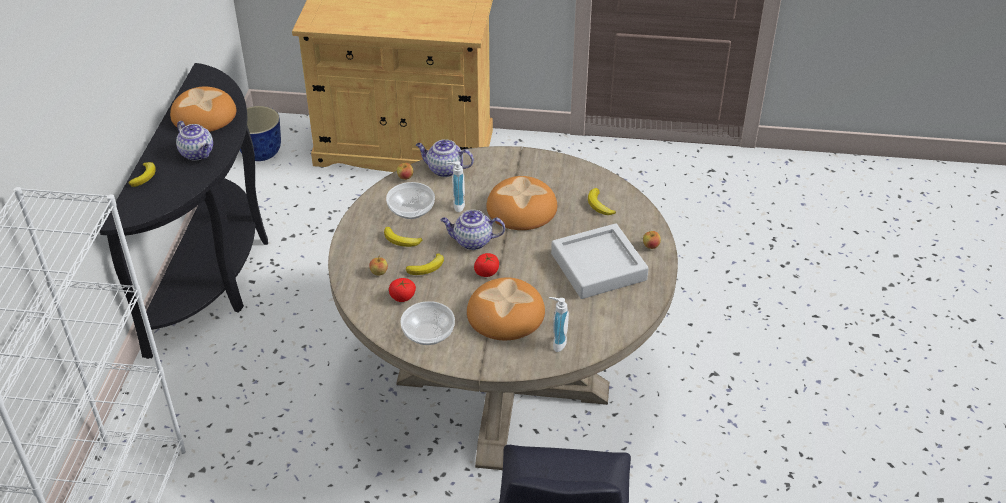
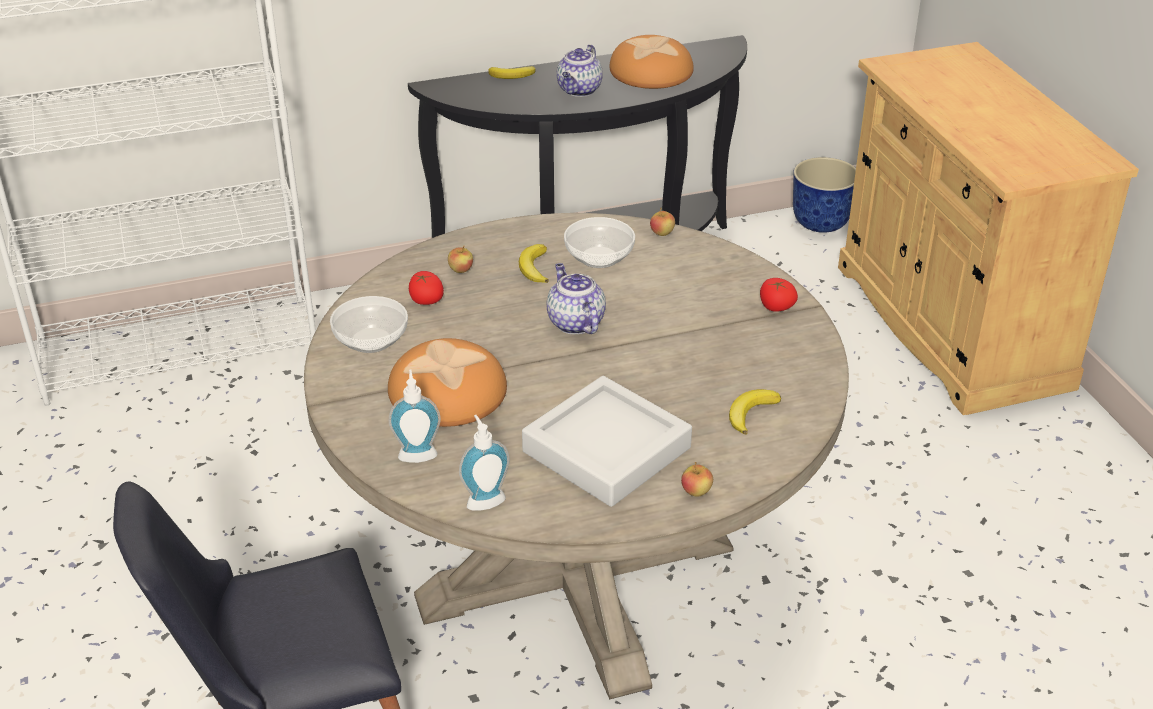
camera: 65 degrees right, 5 degrees down
(427, 267) = (496, 302): banana -> none
(444, 169) = (705, 257): teapot -> none
(456, 205) = (639, 288): soap dispenser -> soap dispenser (484, 499)
(486, 272) = (520, 352): tomato -> tomato (776, 307)
(521, 209) = (678, 344): bread -> none

